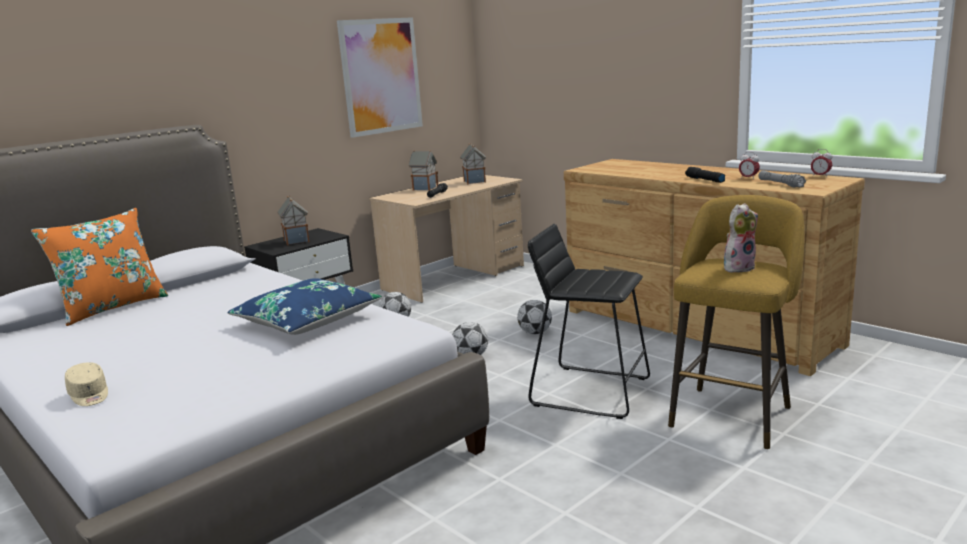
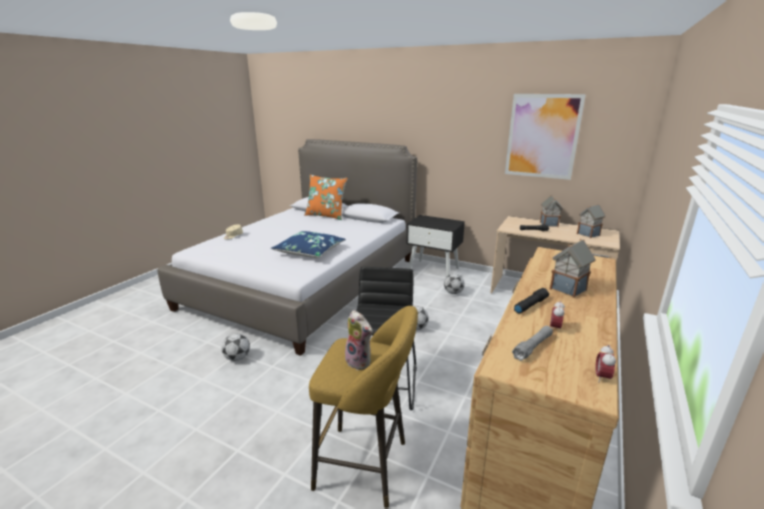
camera: 70 degrees right, 5 degrees up
(296, 241) = (435, 222): toy house -> toy house (568, 289)
(535, 333) = (469, 346): football -> football (237, 358)

